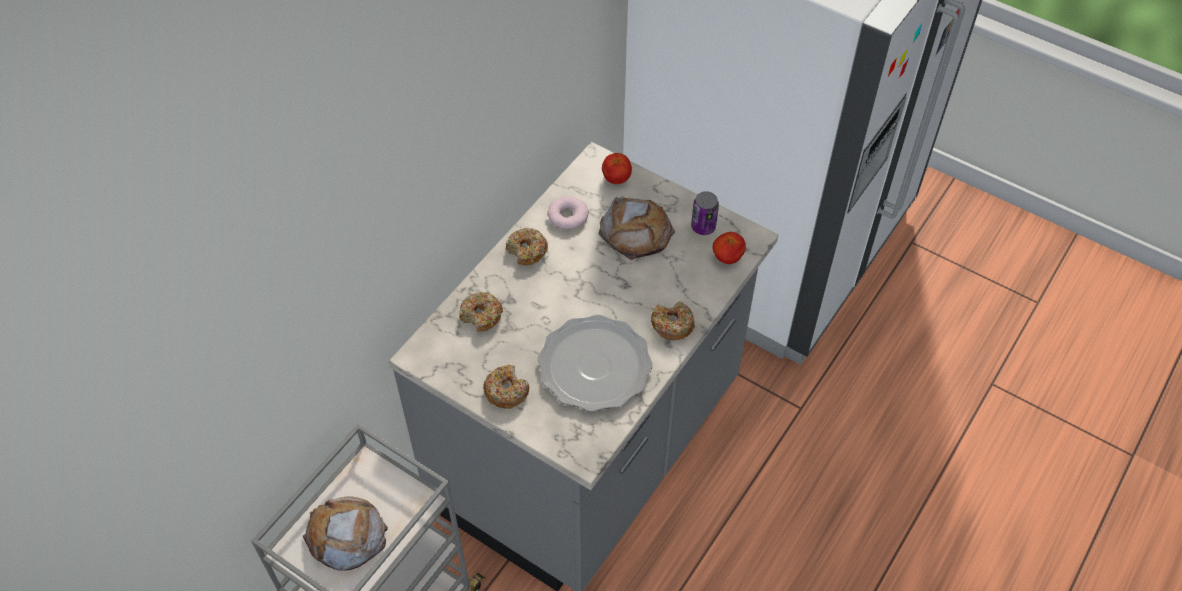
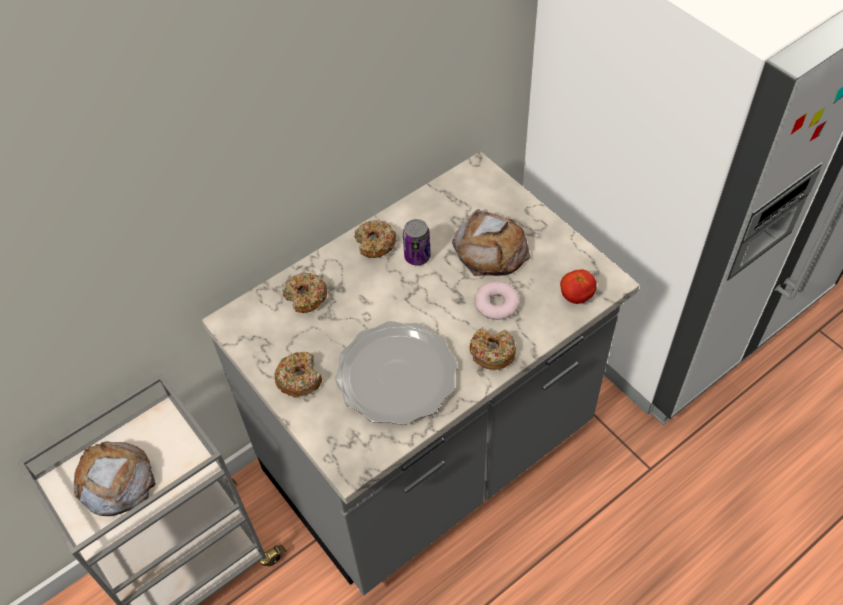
camera: 20 degrees right, 0 degrees up
(567, 216) = (428, 218): donut -> donut (496, 303)
(616, 178) = (491, 192): tomato -> none
(703, 227) = (562, 259): can -> can (417, 256)

